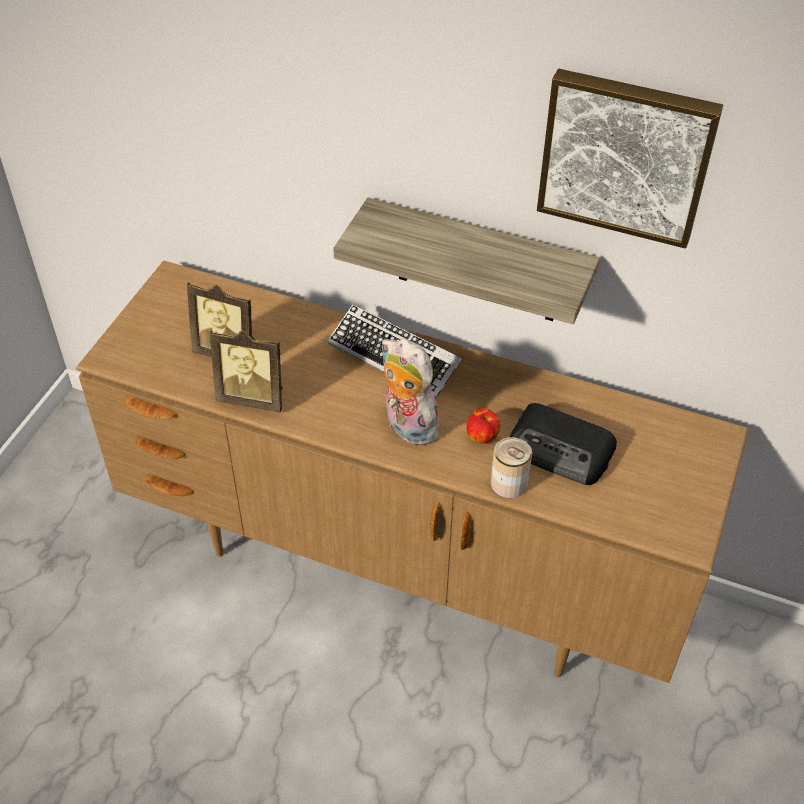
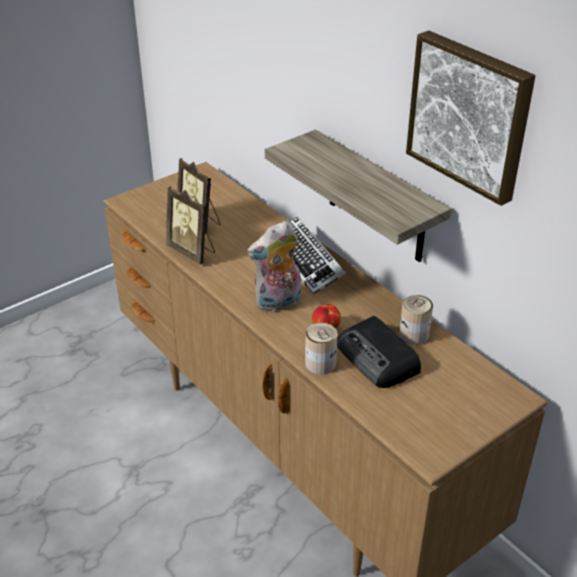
camera: 30 degrees right, 10 degrees down
(406, 426) = (278, 303): plush toy -> plush toy turned 105 degrees counterclockwise
(575, 405) = (414, 334): none -> can

